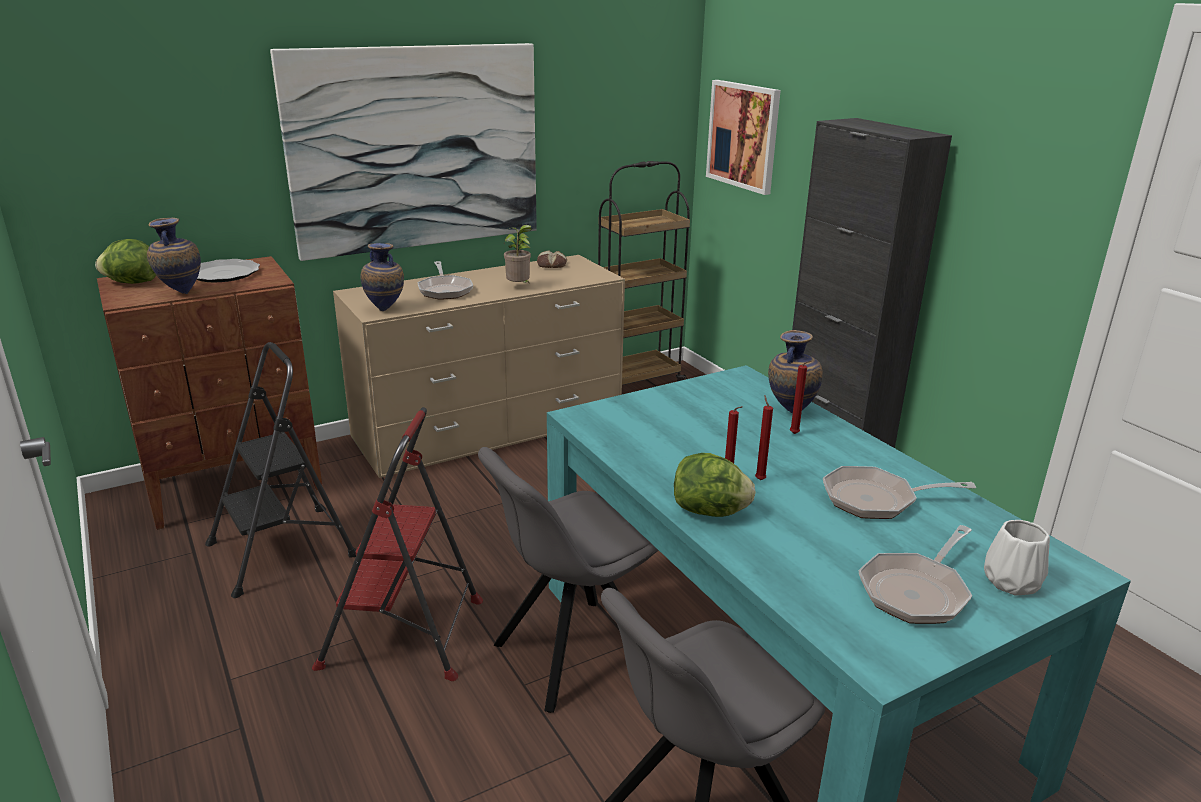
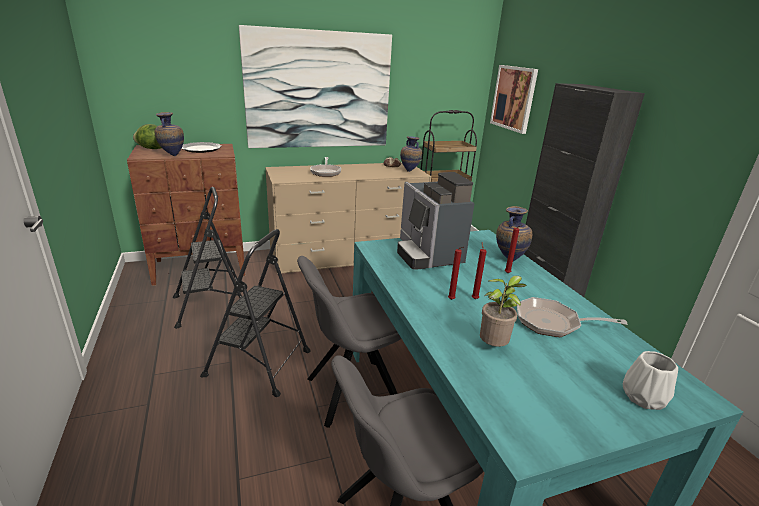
camera: 10 degrees right, 0 degrees up
(386, 309) = (288, 178): vase -> vase (410, 171)
(407, 633) = (260, 363): red step ladder -> black step ladder
(519, 287) = (368, 174): potted plant -> potted plant (494, 347)
(668, 419) = (427, 254): none -> coffee machine
(710, 512) = (433, 315): lettuce -> none
(916, 591) = (566, 392): frying pan -> none

